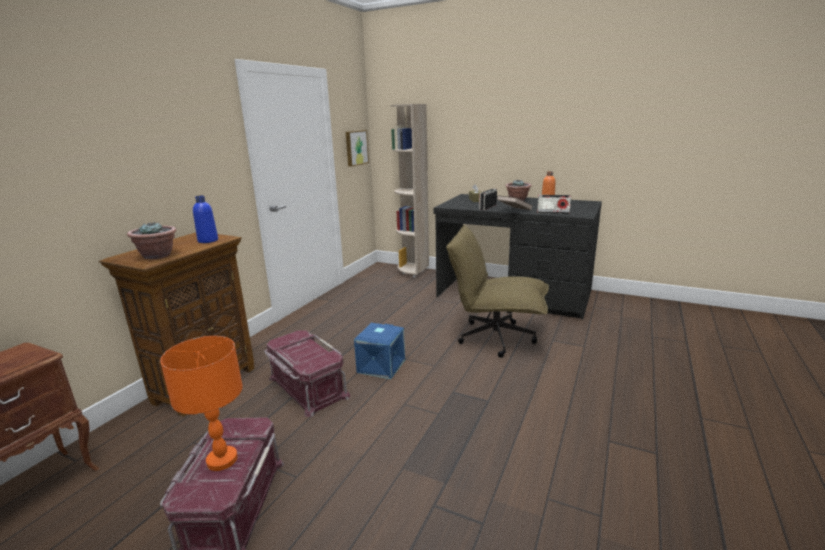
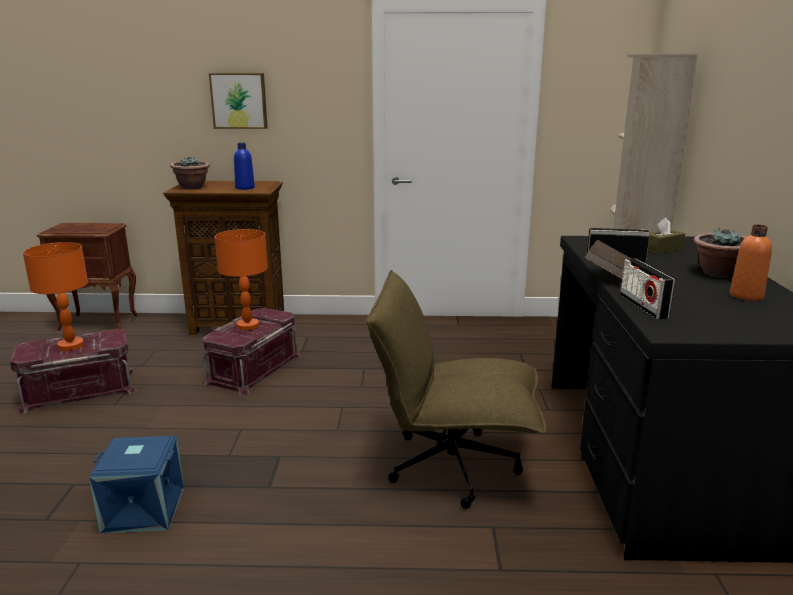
camera: 65 degrees right, 0 degrees up
(300, 351) = (248, 325): none -> orange table lamp
(356, 147) = (601, 122): picture -> picture (239, 100)
(380, 366) = (316, 395): blue storage box -> blue storage box (145, 509)
(497, 338) = (454, 466): beige office chair -> beige office chair turned 75 degrees counterclockwise

